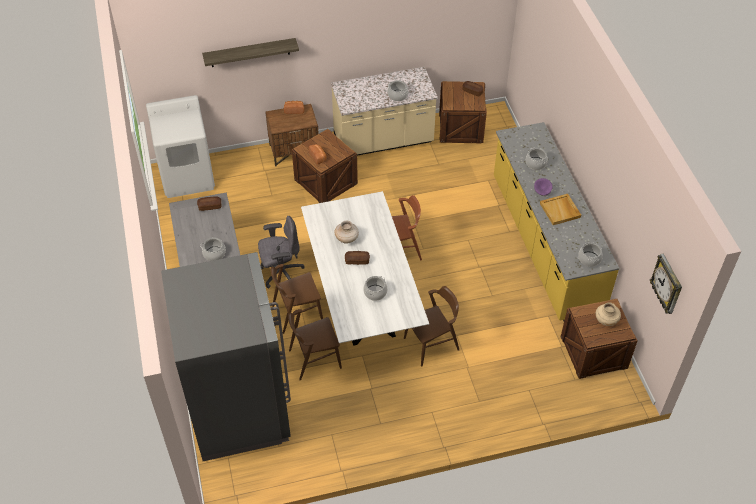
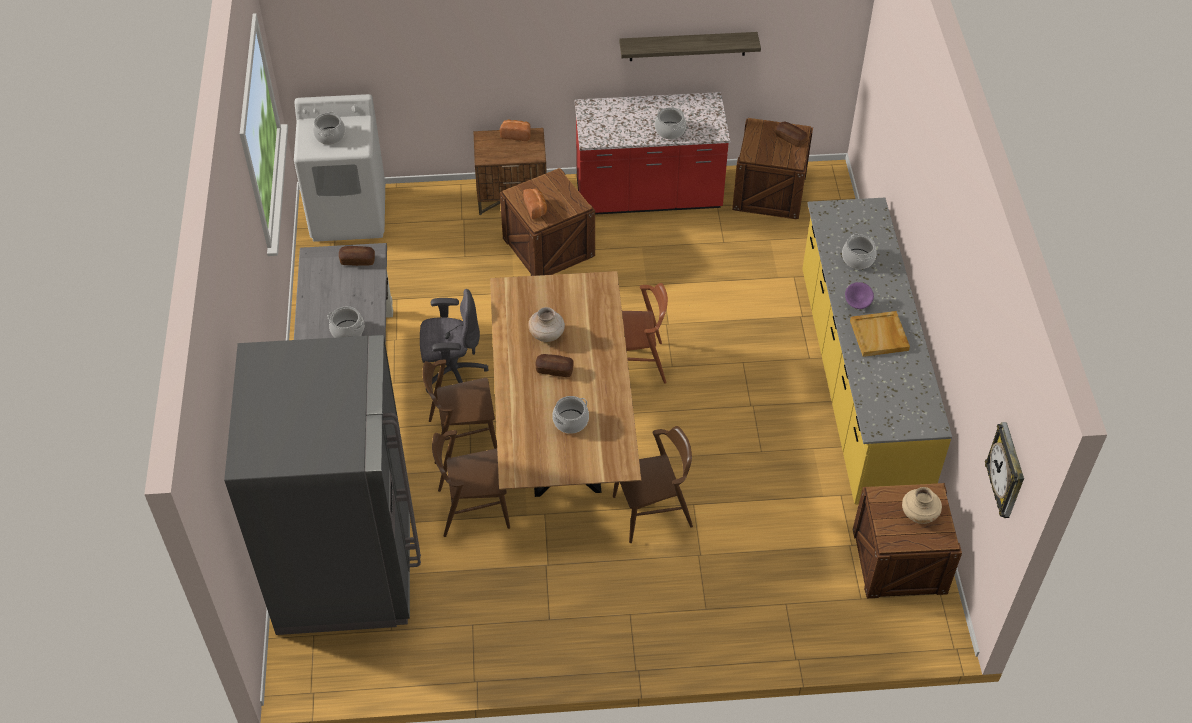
camera: 10 degrees right, 0 degrees up
(250, 52) = (453, 40): shelf -> shelf (687, 46)
(362, 303) = (563, 435): white dining table -> brown dining table
(383, 141) = (648, 197): beige counter -> red counter
(589, 259) = (907, 416): cooking pot -> cooking pot (330, 136)

